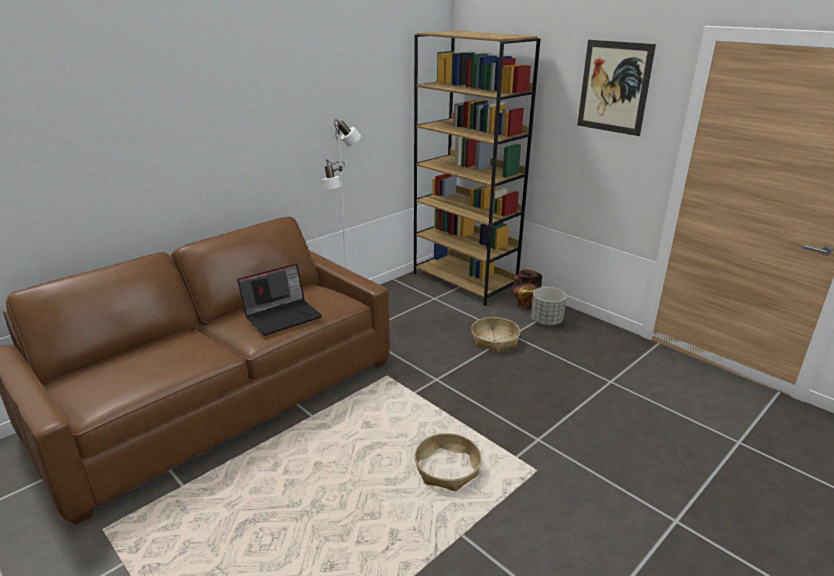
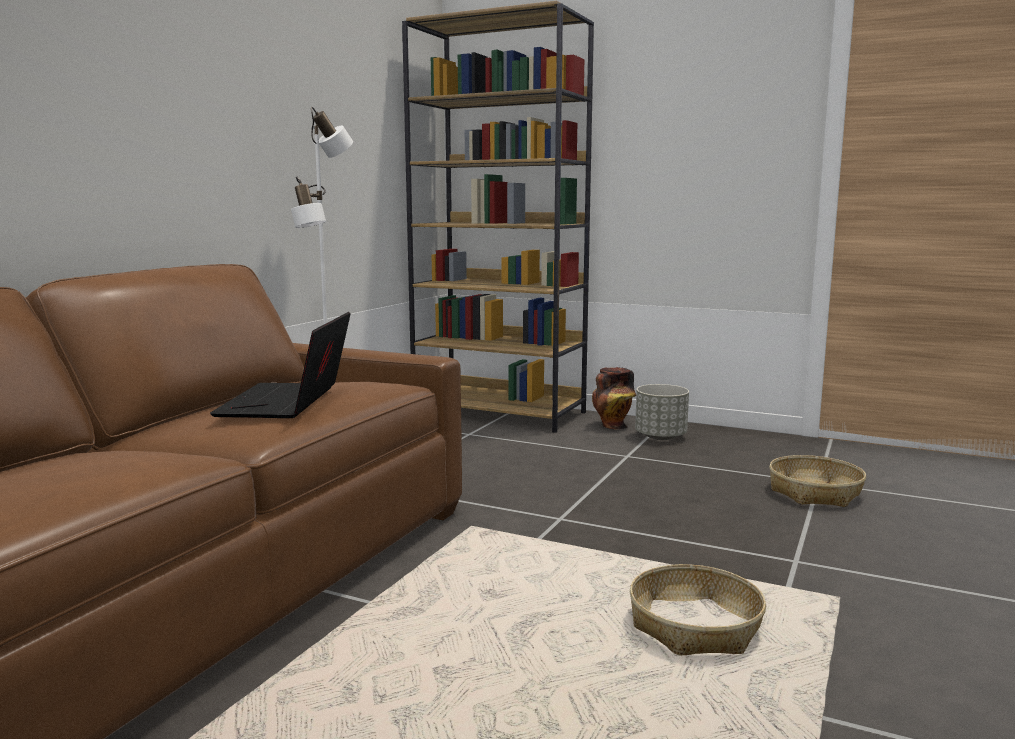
camera: 20 degrees left, 15 degrees down
(283, 316) = (288, 403): laptop -> laptop turned 150 degrees clockwise
(494, 340) = (607, 464): basket -> basket (814, 492)
(614, 87) = (714, 74): picture -> none

